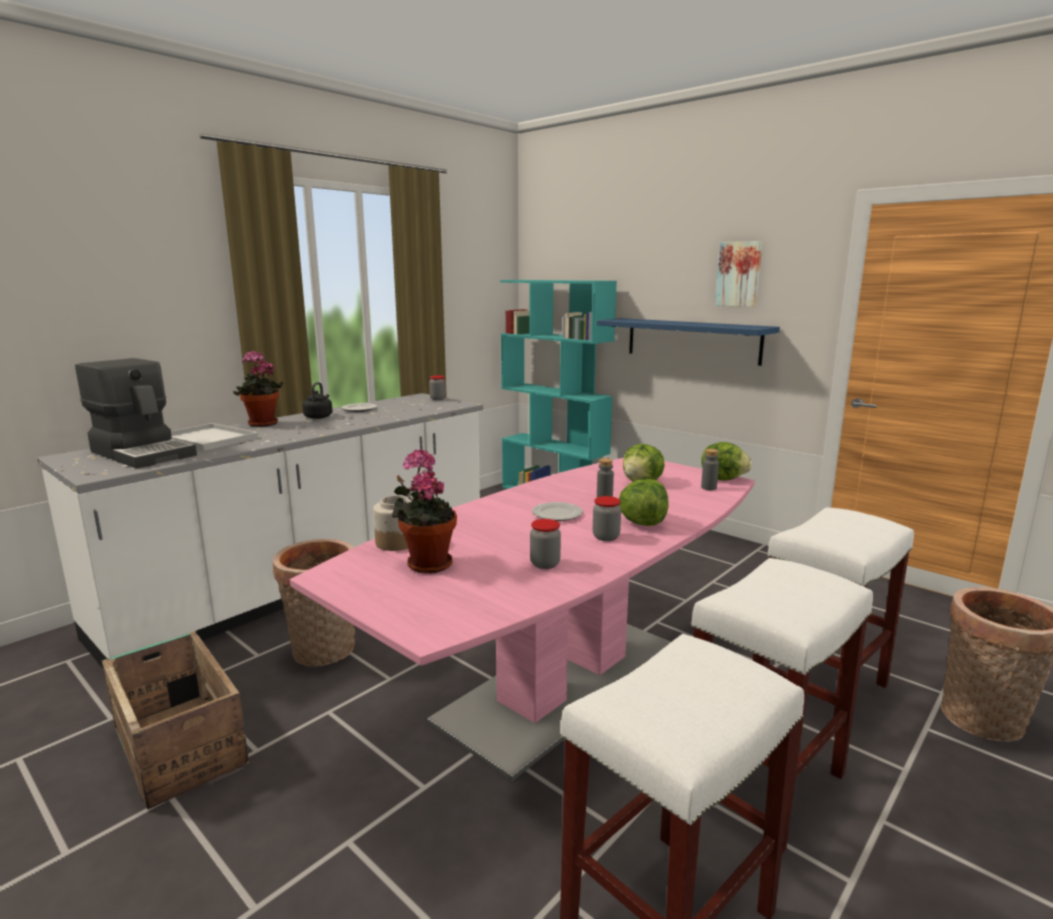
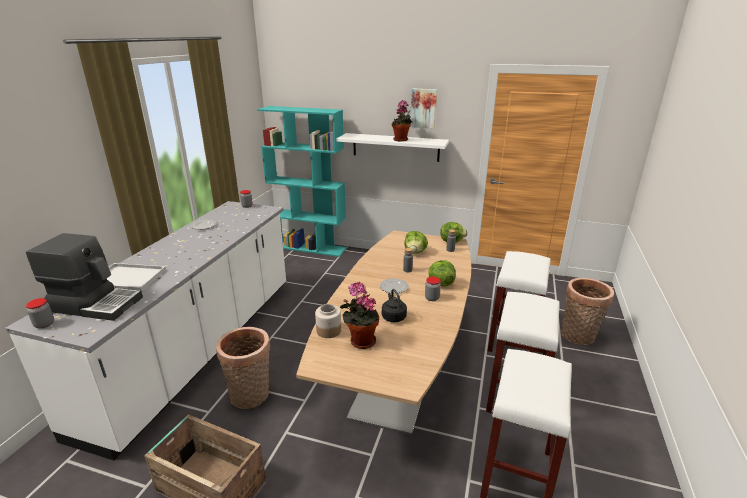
camera: 25 degrees left, 10 degrees up
(262, 424) = (150, 255): potted plant -> potted plant (401, 140)
(319, 417) = (183, 239): black kettle -> black kettle (393, 317)
(545, 564) = (420, 325): jar -> jar (44, 324)
(564, 682) = (399, 372): pink dining table -> brown dining table
(692, 340) = (395, 147): blue shelf -> white shelf

